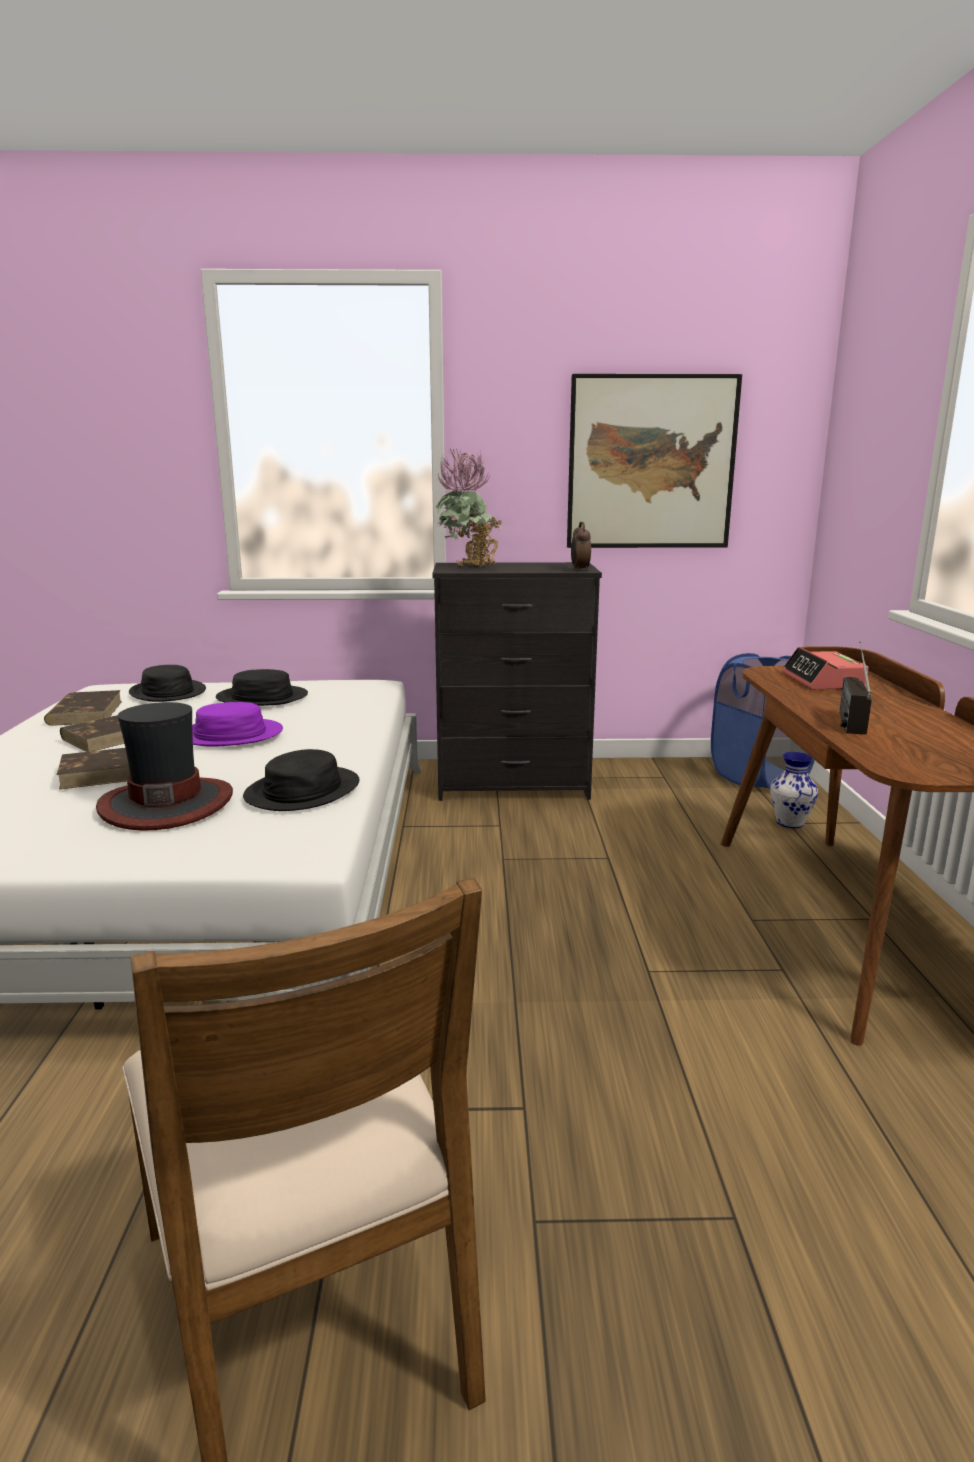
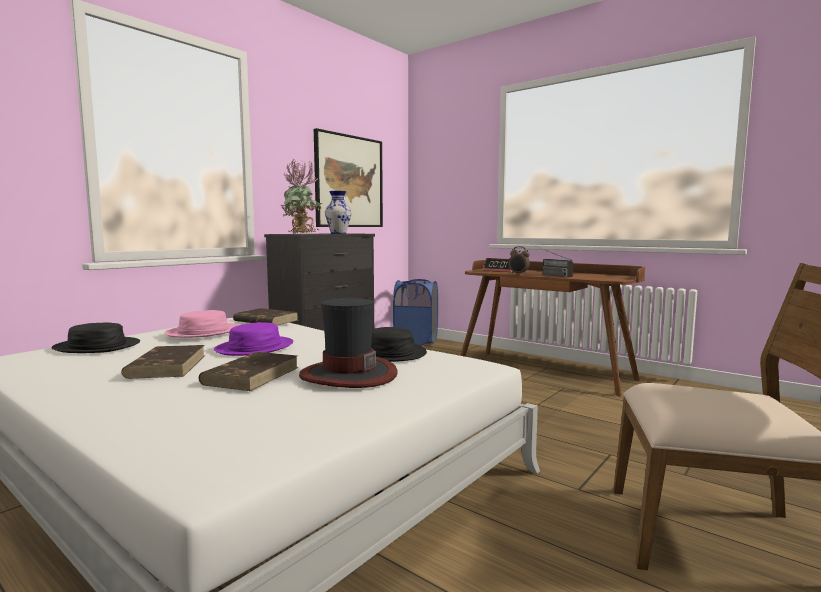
camera: 50 degrees left, 10 degrees down
(85, 712) = (64, 368): brown book -> brown book (265, 320)
(262, 697) = (204, 332): black hat -> pink hat
(579, 570) = (359, 233): alarm clock -> alarm clock (518, 274)
(789, 823) = (461, 351): vase -> vase (338, 233)

